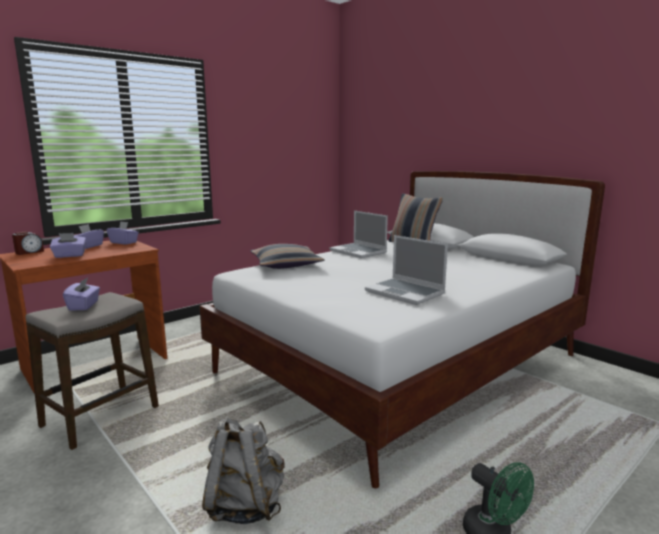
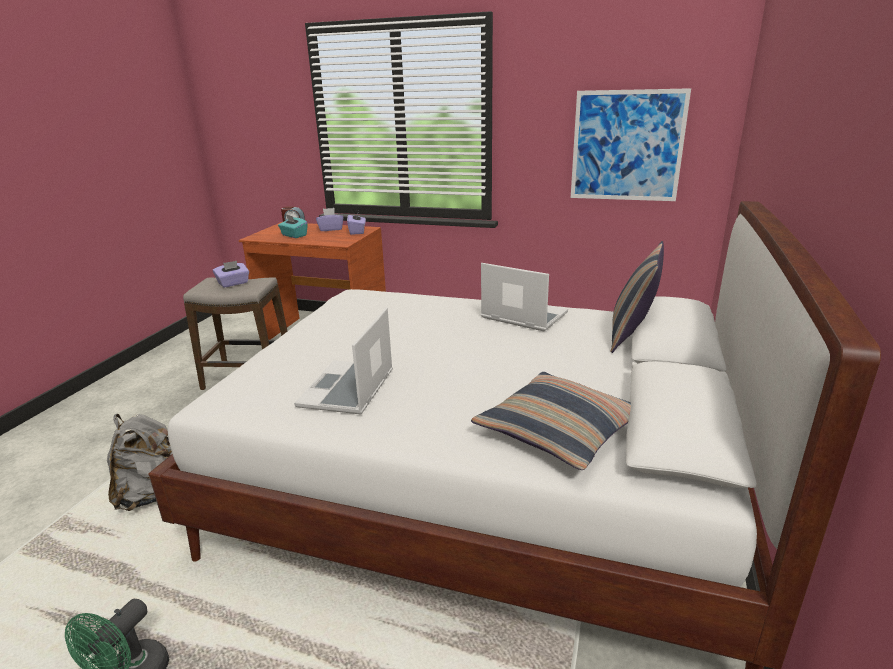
camera: 60 degrees right, 10 degrees up
(69, 255) = (294, 235): purple tissue box -> turquoise tissue box
(286, 265) = (404, 302): pillow -> pillow (558, 431)
(291, 157) = (627, 146): none -> picture
(359, 252) = (522, 316): laptop -> laptop turned 105 degrees clockwise

